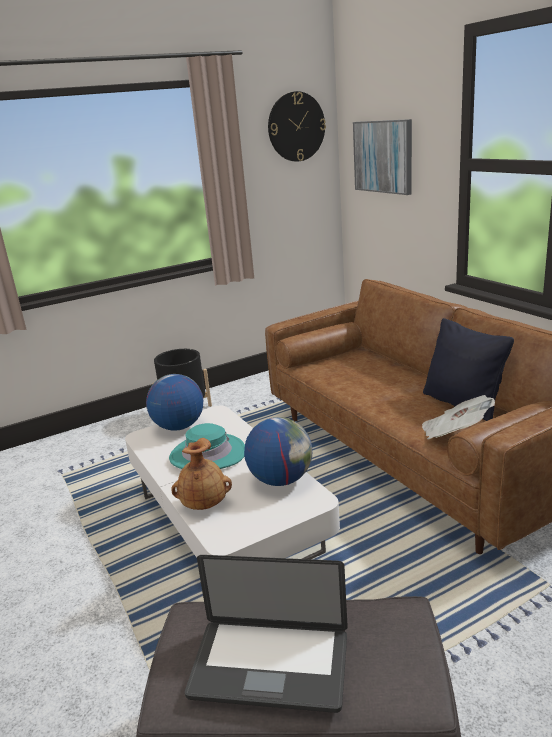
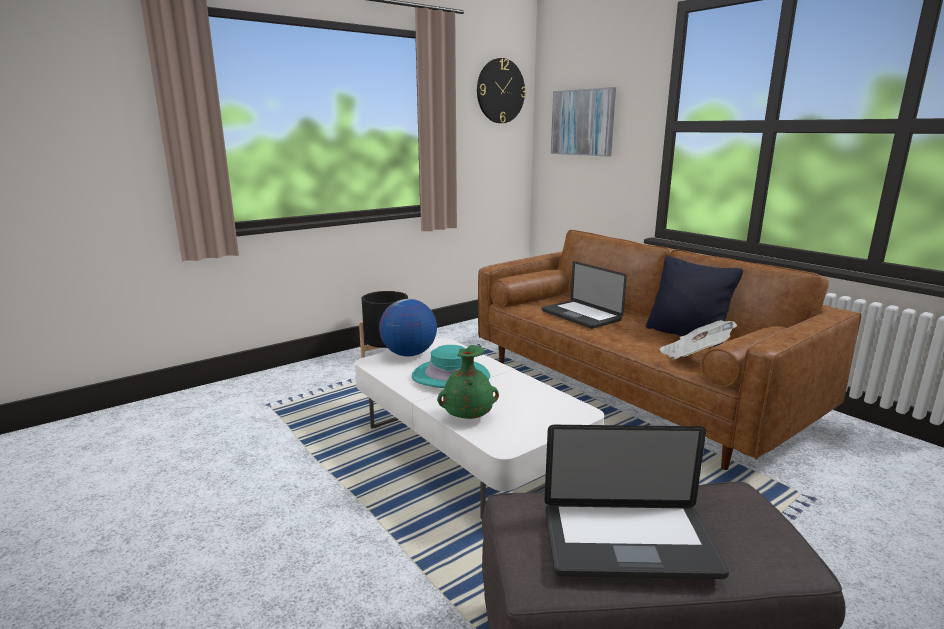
camera: 10 degrees left, 5 degrees down
(204, 504) = (468, 416): brown vase -> green vase
(281, 480) = (537, 396): globe -> none
(361, 379) = (581, 315): none -> laptop

